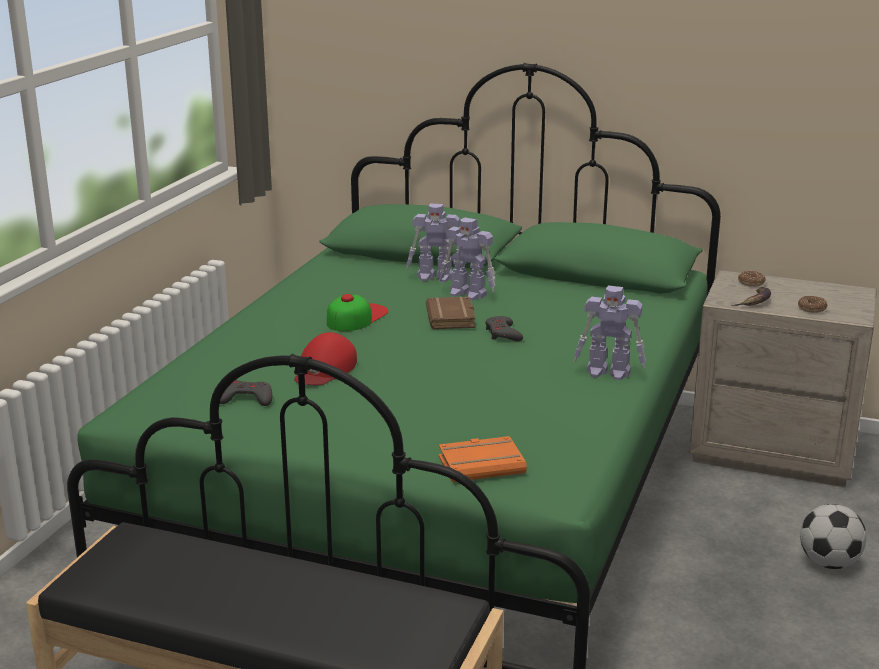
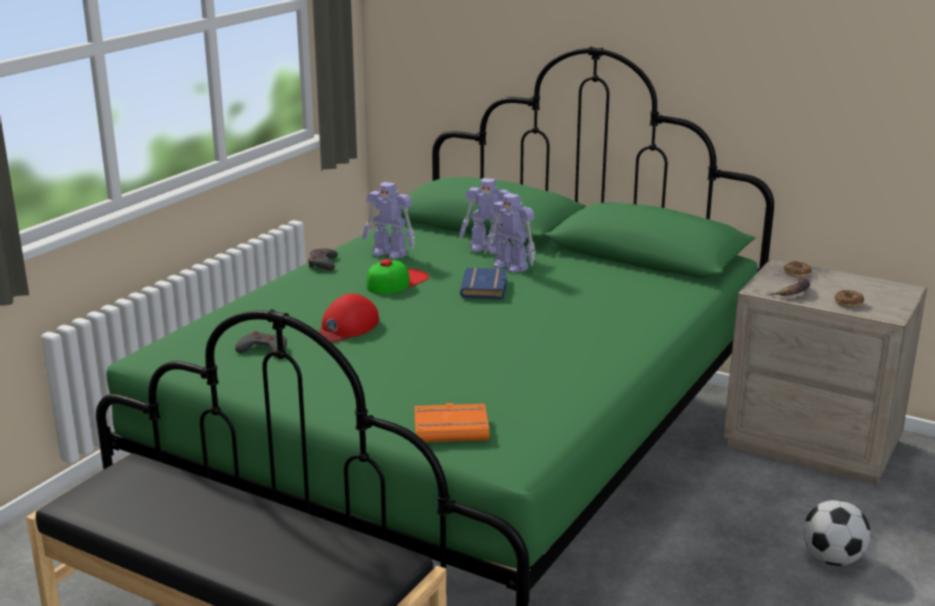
camera: 10 degrees right, 0 degrees up
(452, 318) = (486, 289): brown book -> blue book
(503, 334) = (527, 306): grey game controller -> grey game controller (322, 263)
(609, 373) = (613, 351): toy robot -> toy robot (390, 253)

